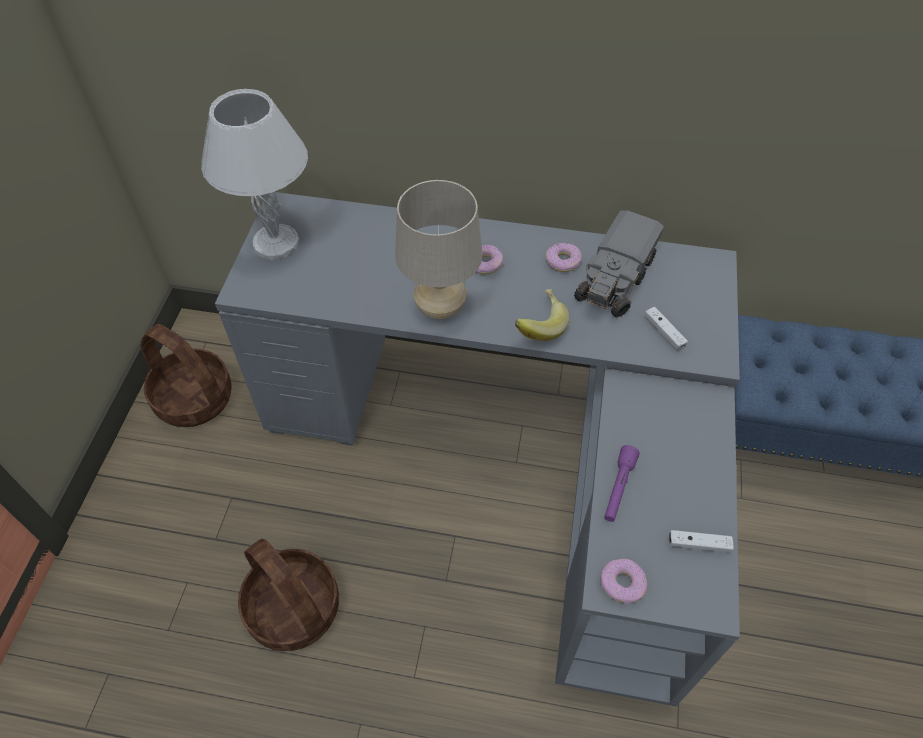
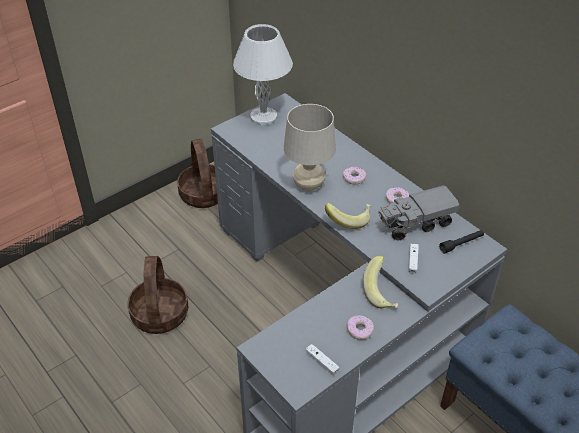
camera: 40 degrees right, 10 degrees down
(618, 488) = (310, 314): purple flashlight -> none
(622, 583) = (266, 351): donut -> donut (360, 330)
(664, 398) = (382, 293): none -> banana
(688, 275) = (461, 244): none -> black flashlight

